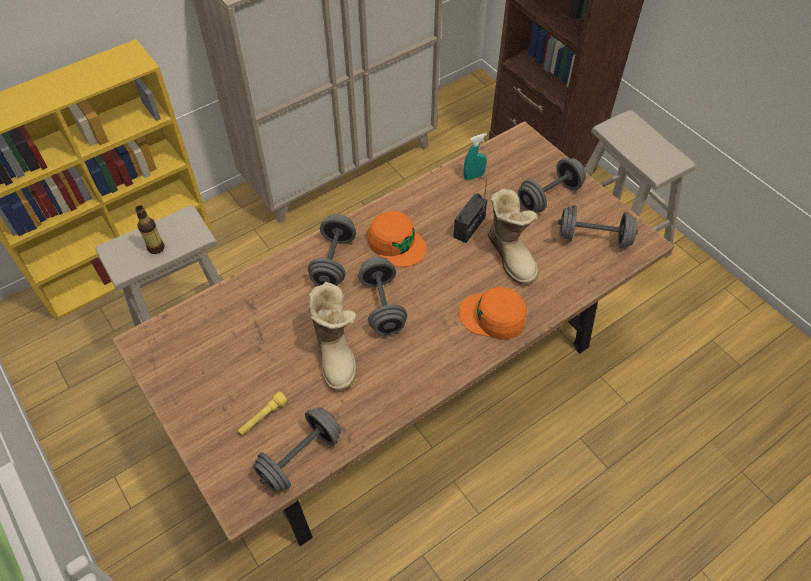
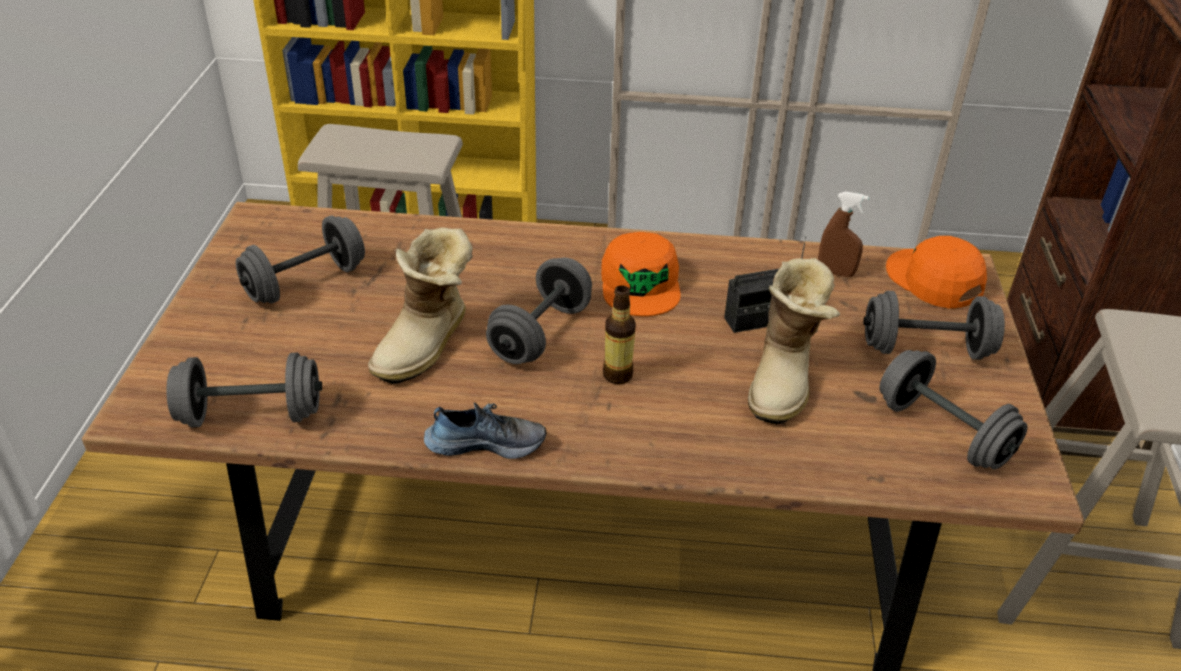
camera: 40 degrees right, 15 degrees down
(156, 248) = (376, 152): bottle -> bottle (617, 375)
(262, 417) = (268, 352): yellow flashlight -> none
(333, 262) = (541, 261): grey dumbbell -> grey dumbbell (305, 283)
(426, 384) = (486, 442): none -> shoe
(473, 176) = (835, 273): turquoise spray bottle -> brown spray bottle
(493, 316) = (670, 429): orange cap -> orange cap (934, 280)

